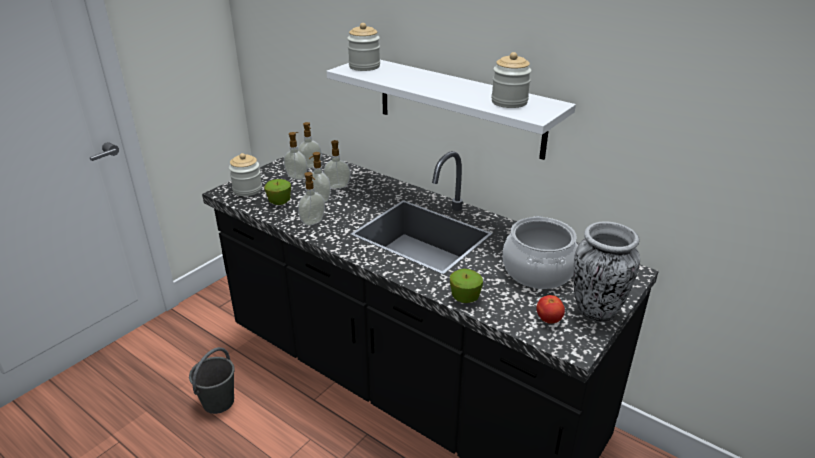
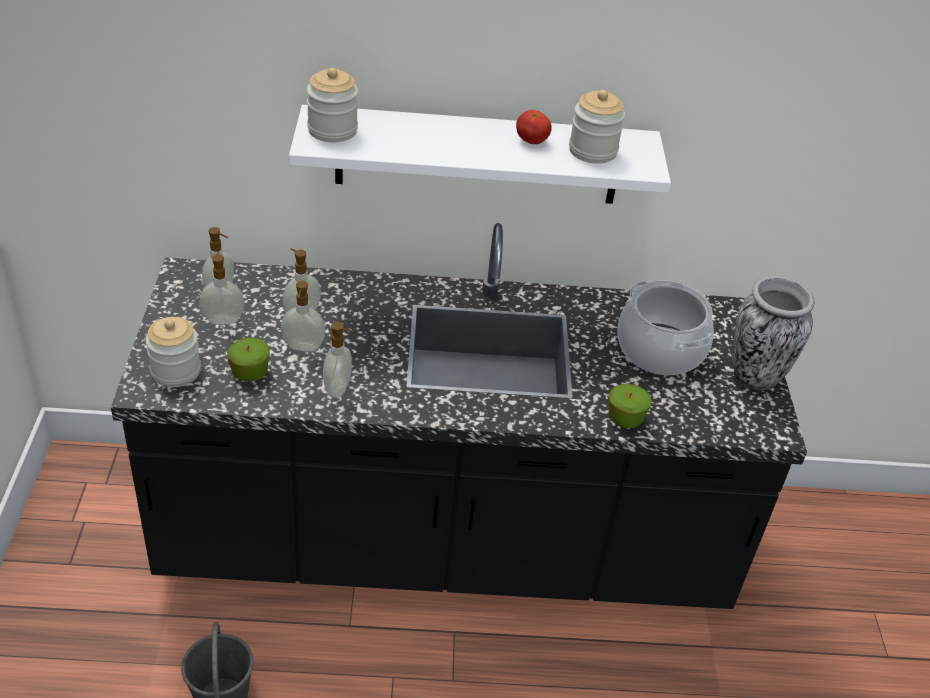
camera: 40 degrees left, 10 degrees up
(548, 319) = (725, 408): tomato -> tomato (531, 141)

